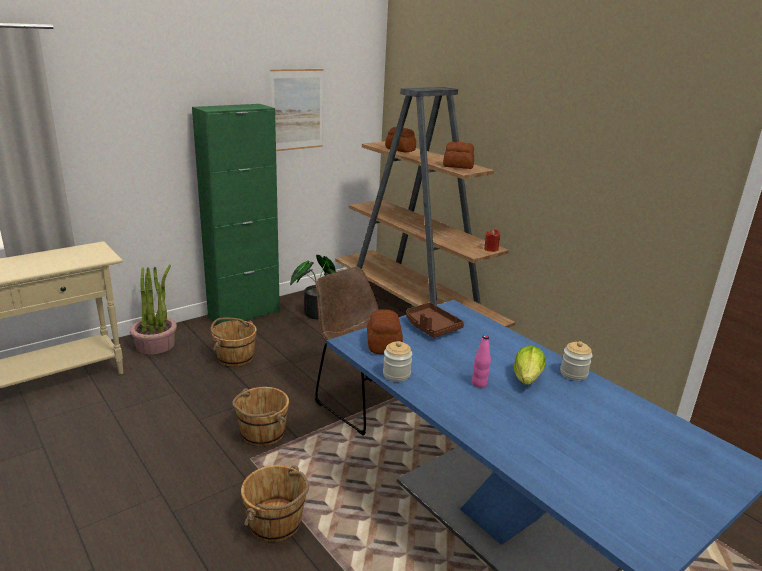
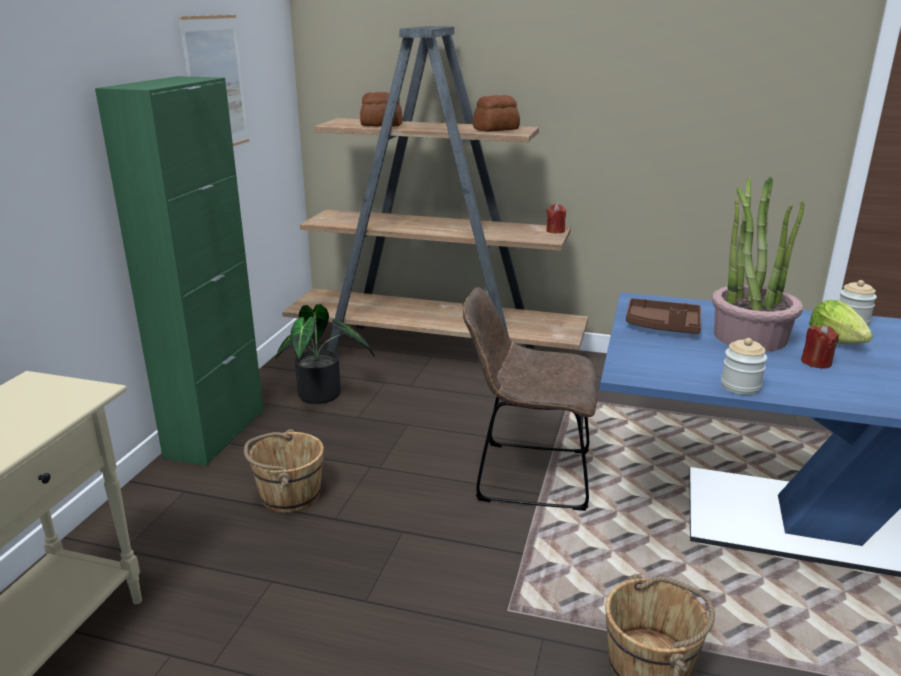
camera: 35 degrees left, 0 degrees up
(155, 344) = (135, 533): potted plant -> potted plant (749, 336)
(262, 433) = (473, 571): brown bucket -> none
(384, 344) = (663, 361): bread -> none
(479, 384) = (816, 362): pink bottle -> red candle

